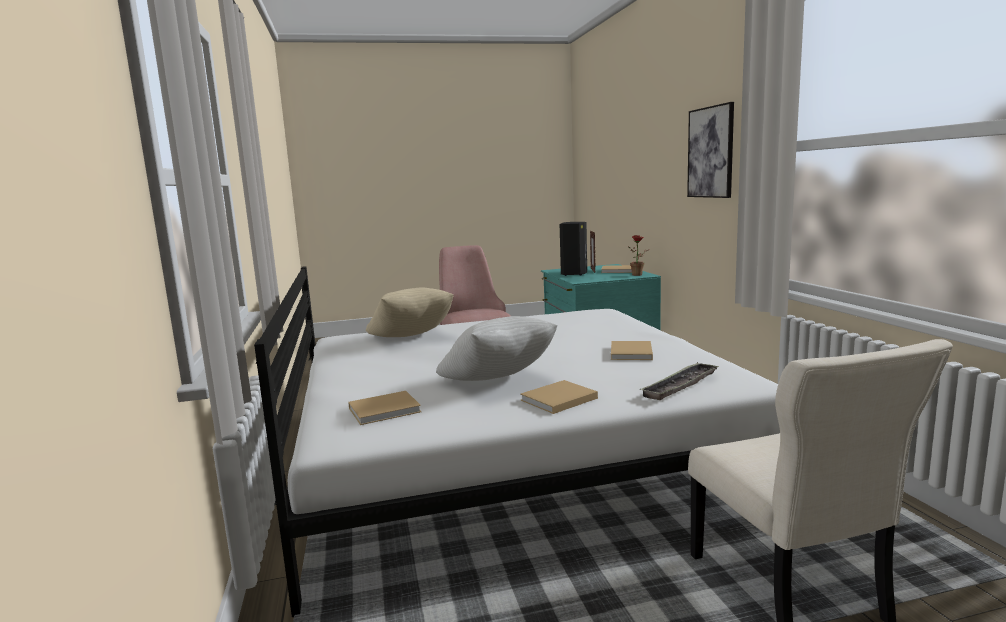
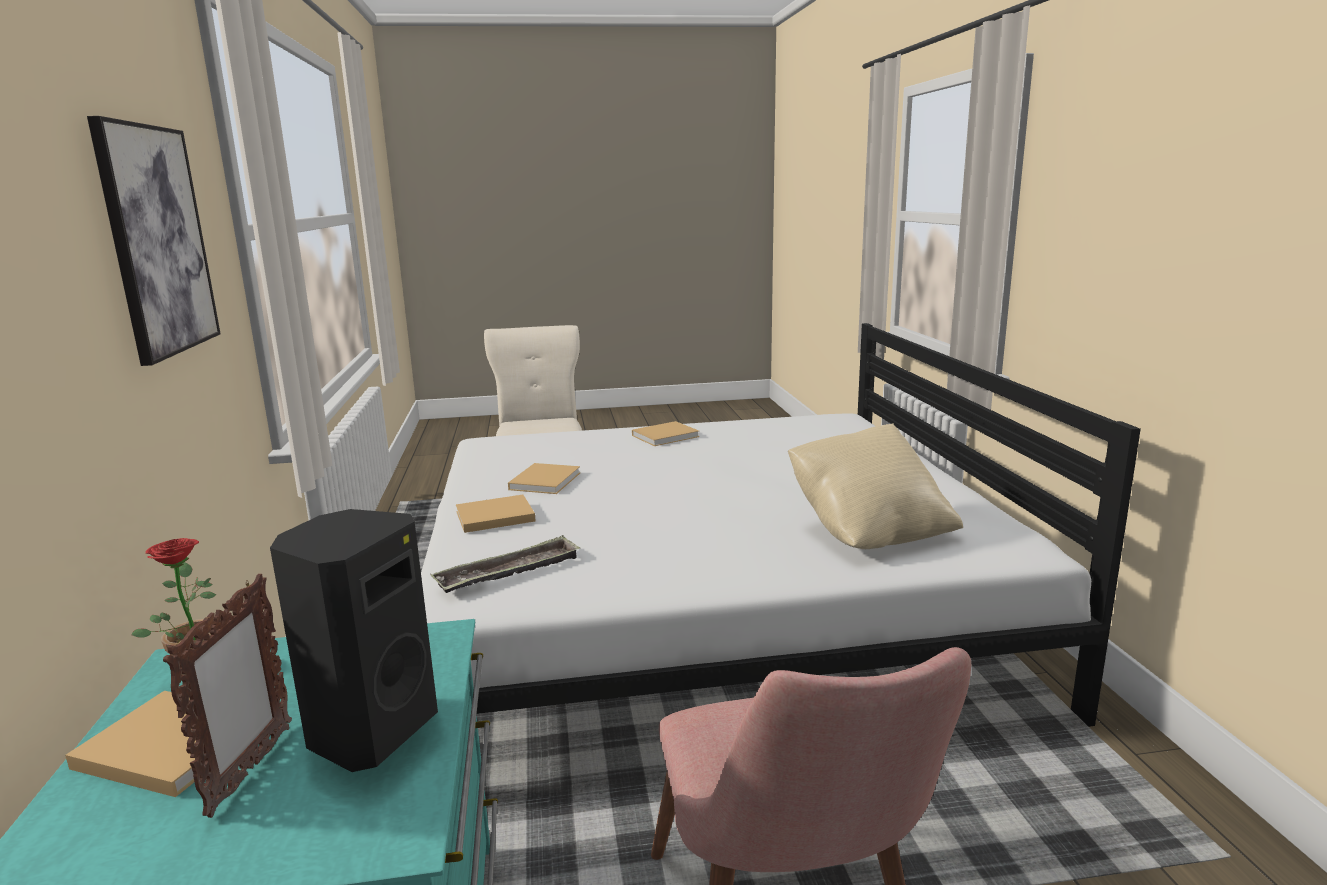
camera: 175 degrees left, 5 degrees up
(386, 410) = (818, 434): beige book -> beige book (492, 517)
(498, 382) = (718, 453): white pillow -> none
(680, 386) = (550, 440): tray -> tray (509, 572)

